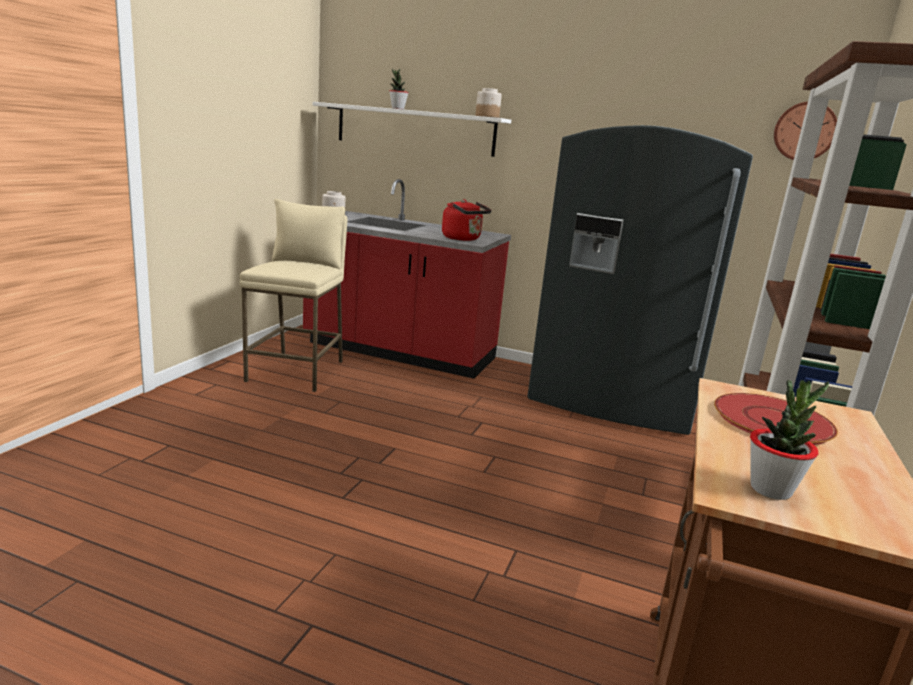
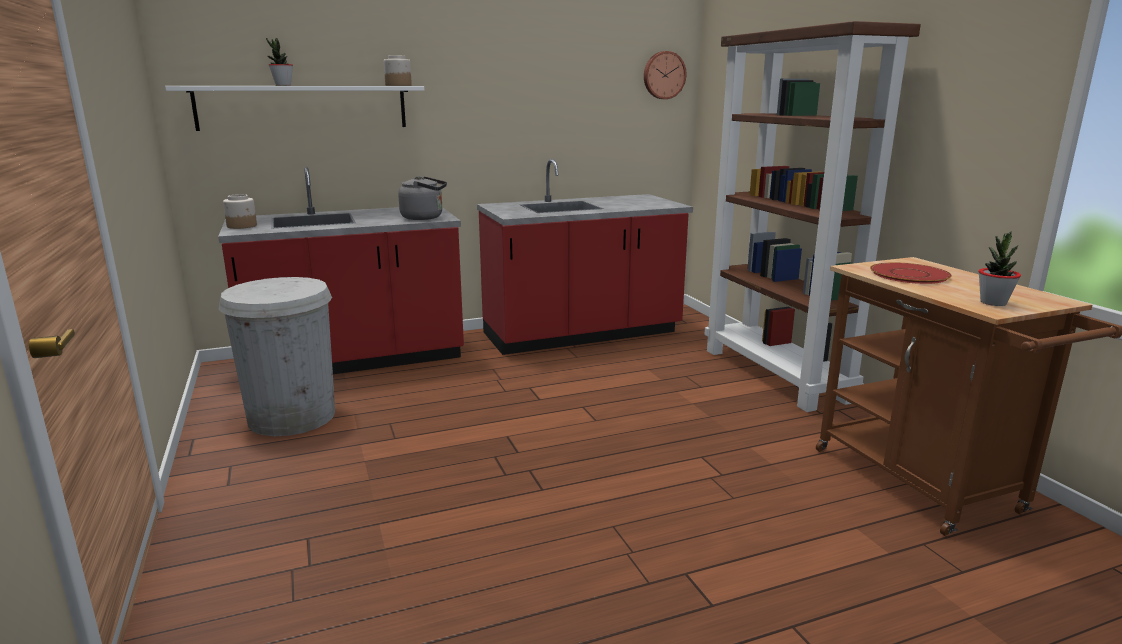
camera: 40 degrees left, 0 degrees up
(297, 371) = (292, 416): beige stool -> white trash can
(463, 239) = (425, 217): red kettle -> grey kettle
(612, 401) = (582, 334): grey fridge -> red counter

